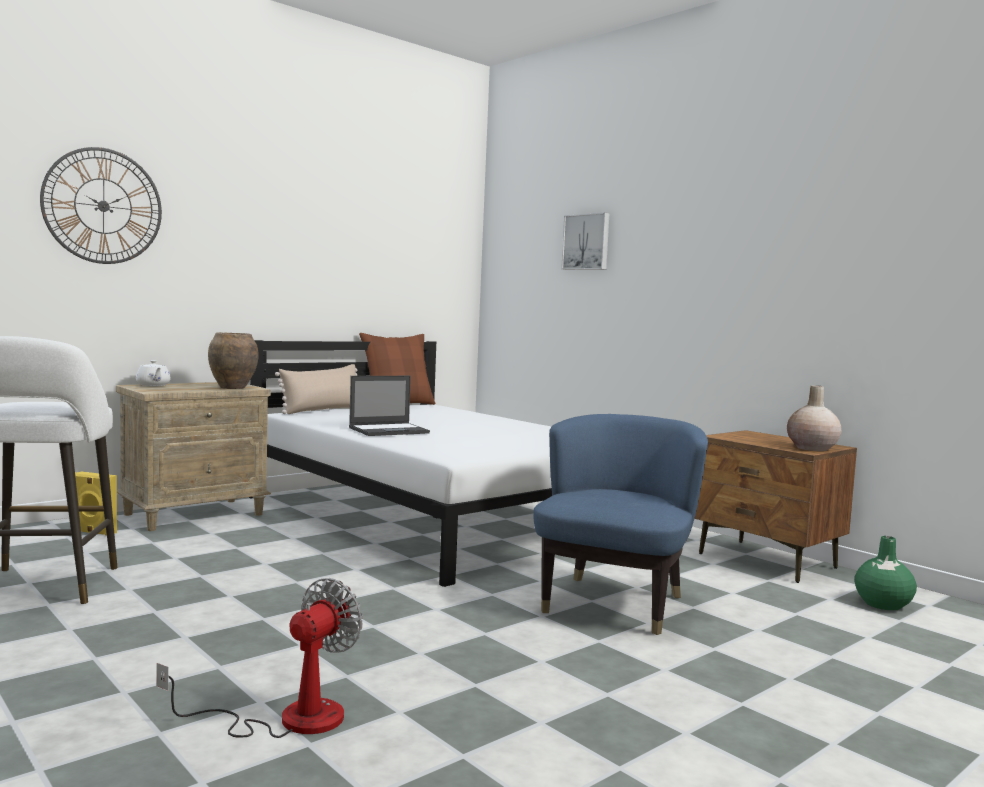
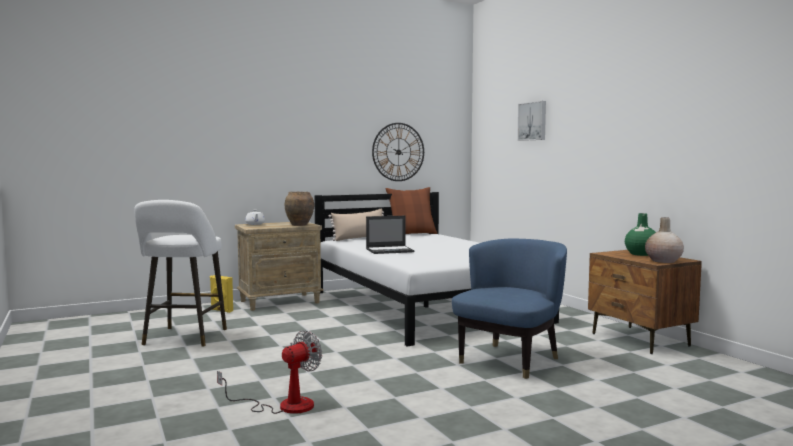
camera: 15 degrees right, 0 degrees up
(103, 206) = (225, 120): wall clock -> wall clock (398, 152)
(882, 604) = (705, 369): green vase -> green vase (641, 254)

